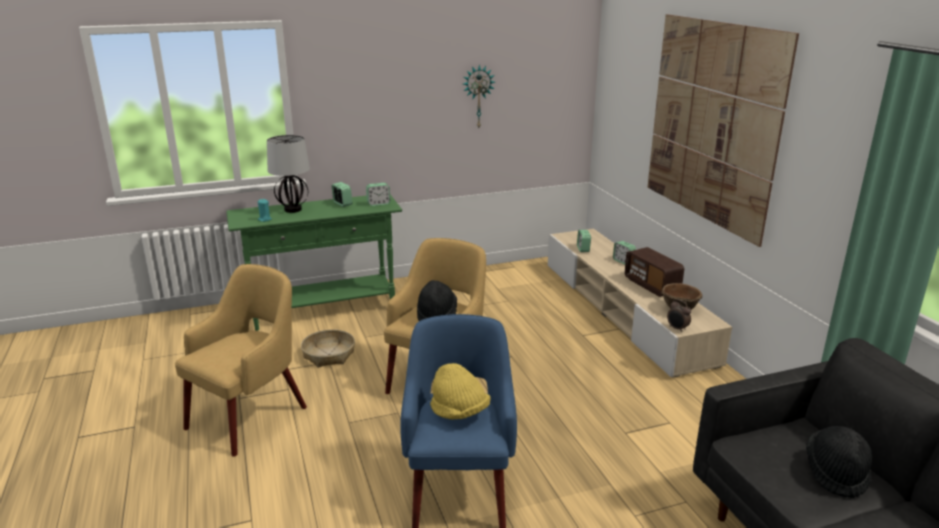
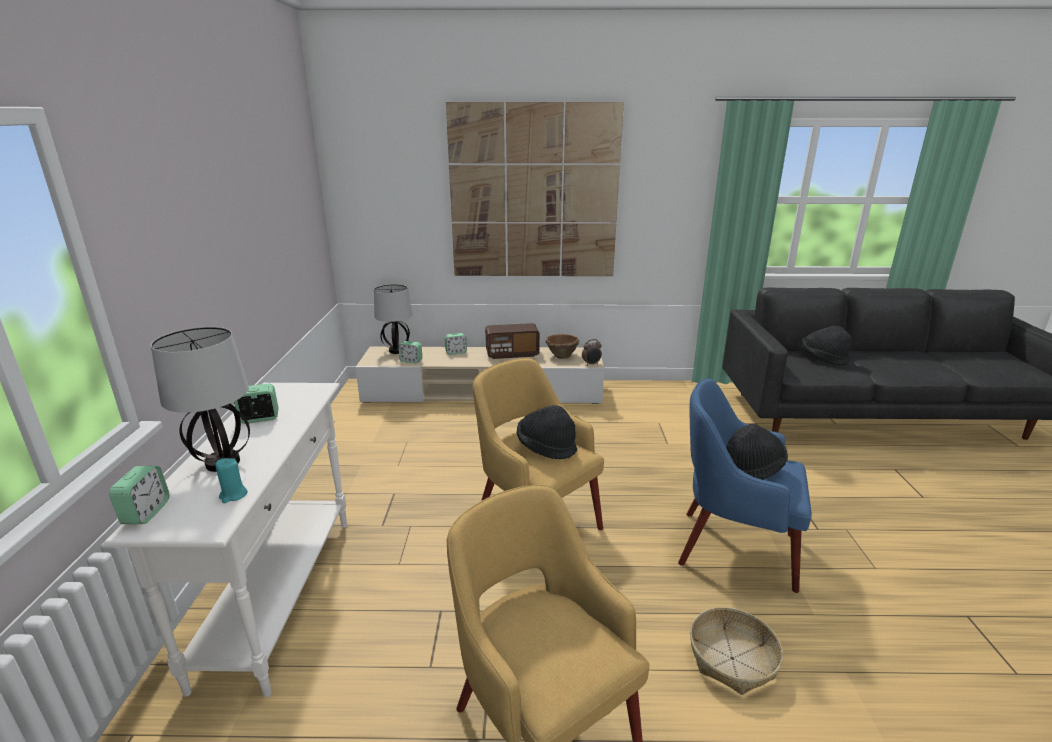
camera: 70 degrees left, 0 degrees up
(324, 310) = (280, 595): green console table -> white console table
(329, 355) = (422, 608): basket -> basket (732, 658)
(378, 203) = (299, 394): alarm clock -> alarm clock (146, 512)
(459, 412) = (751, 469): yellow hat -> black hat
(478, 96) = (266, 224): wall clock -> none
(596, 239) = (396, 351): none -> table lamp

